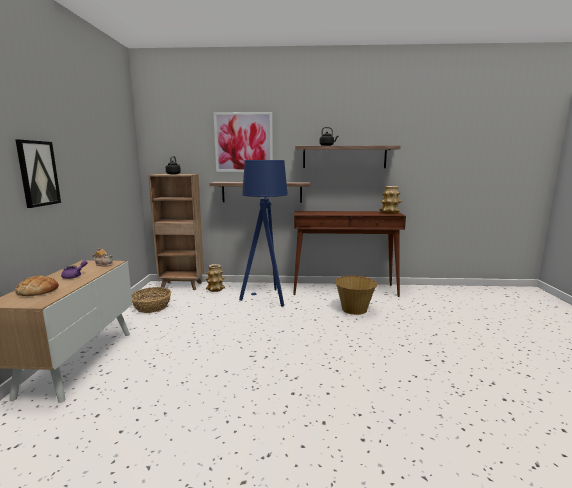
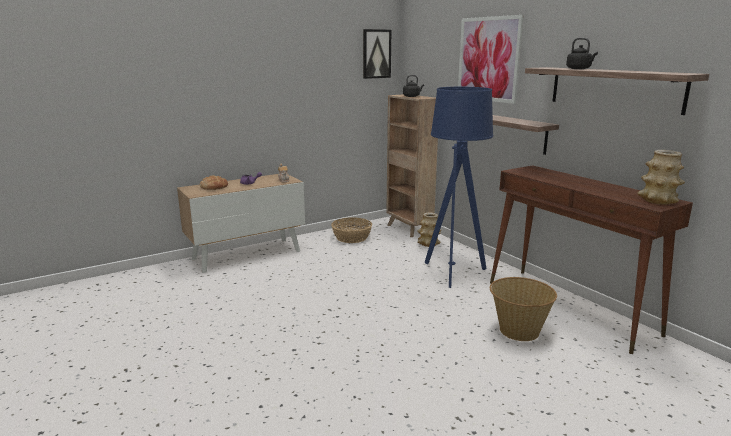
camera: 55 degrees right, 5 degrees up
(38, 173) = (247, 94): picture -> picture (376, 54)

